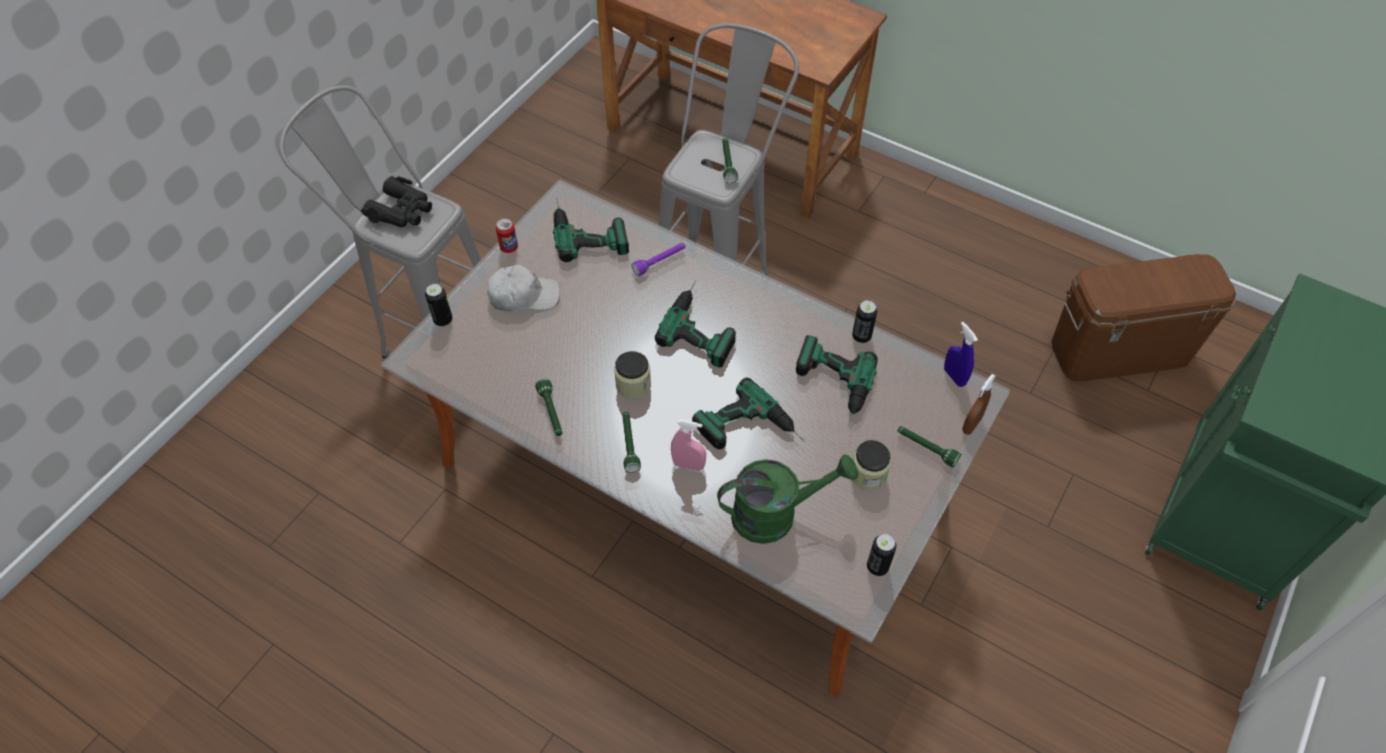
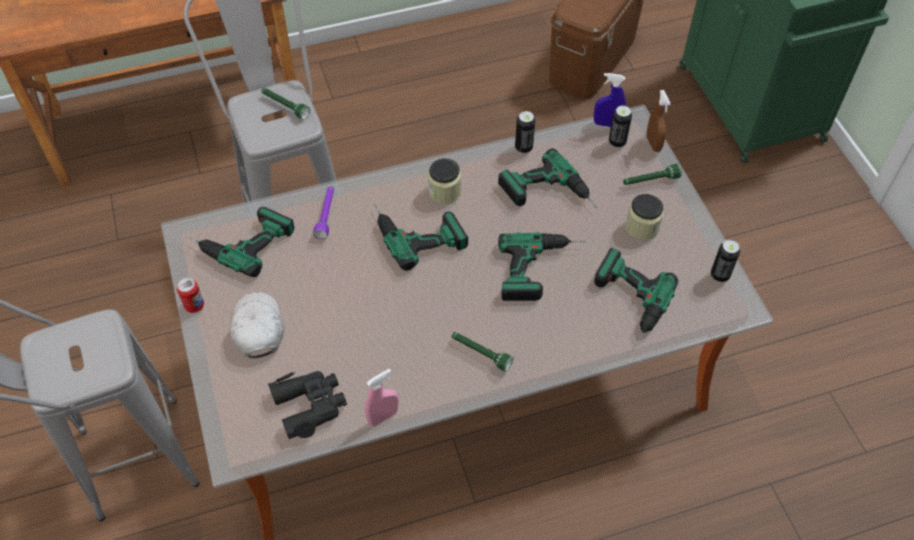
camera: 50 degrees left, 0 degrees up
(402, 211) = (64, 356): black binoculars -> black binoculars (310, 405)
(443, 320) = (219, 405): can -> can (617, 142)
(523, 295) = (257, 328): white cap -> white cap turned 45 degrees counterclockwise
(551, 412) = (398, 386): green flashlight -> none
(633, 385) = (427, 313): jar -> jar (444, 192)
(688, 465) = (535, 327): pink spray bottle -> pink spray bottle (383, 416)
(775, 513) = (626, 303): green watering can -> power drill

